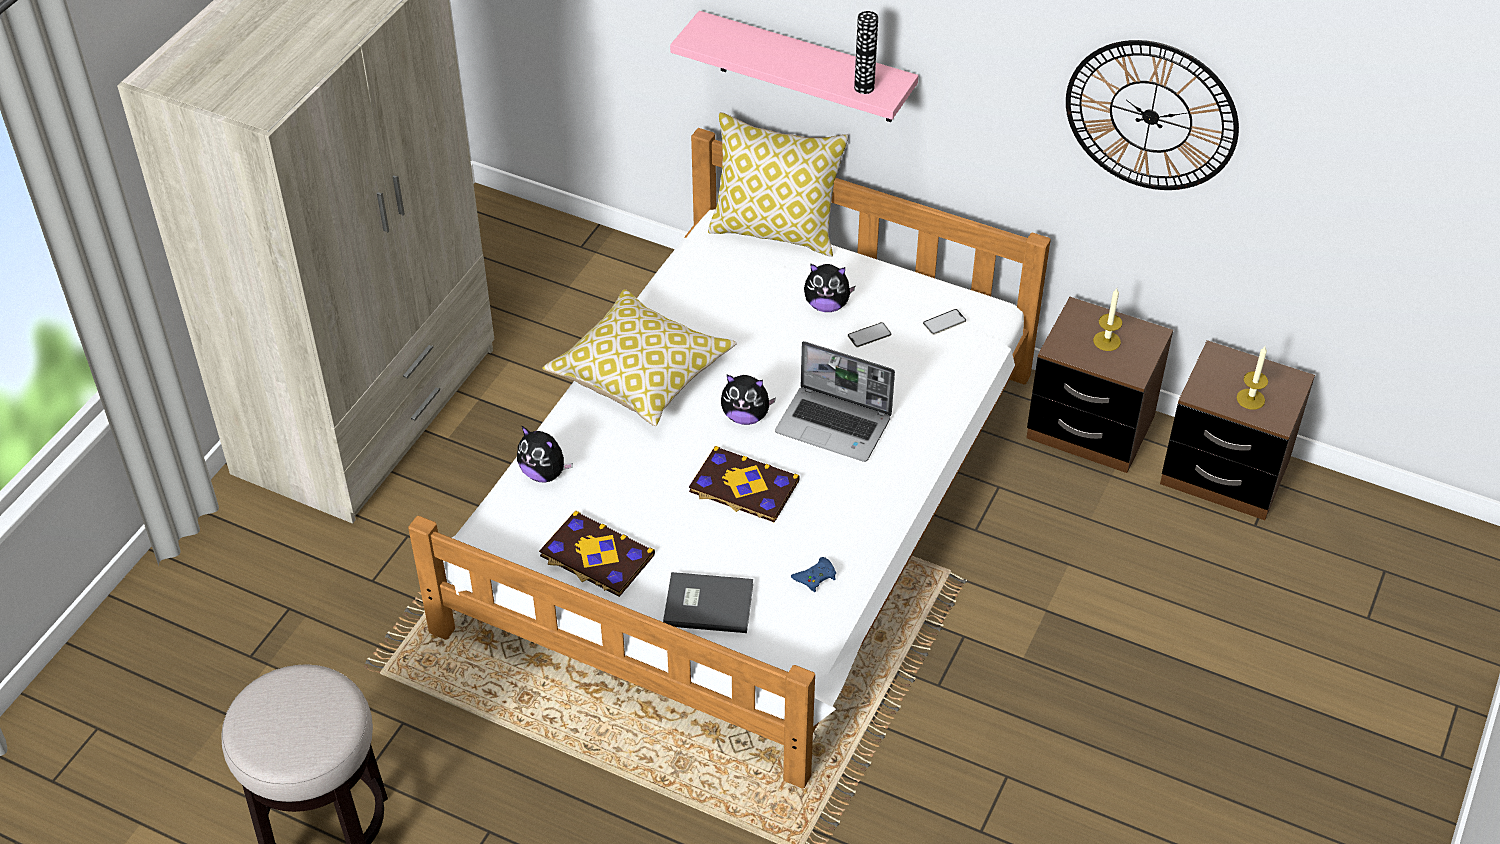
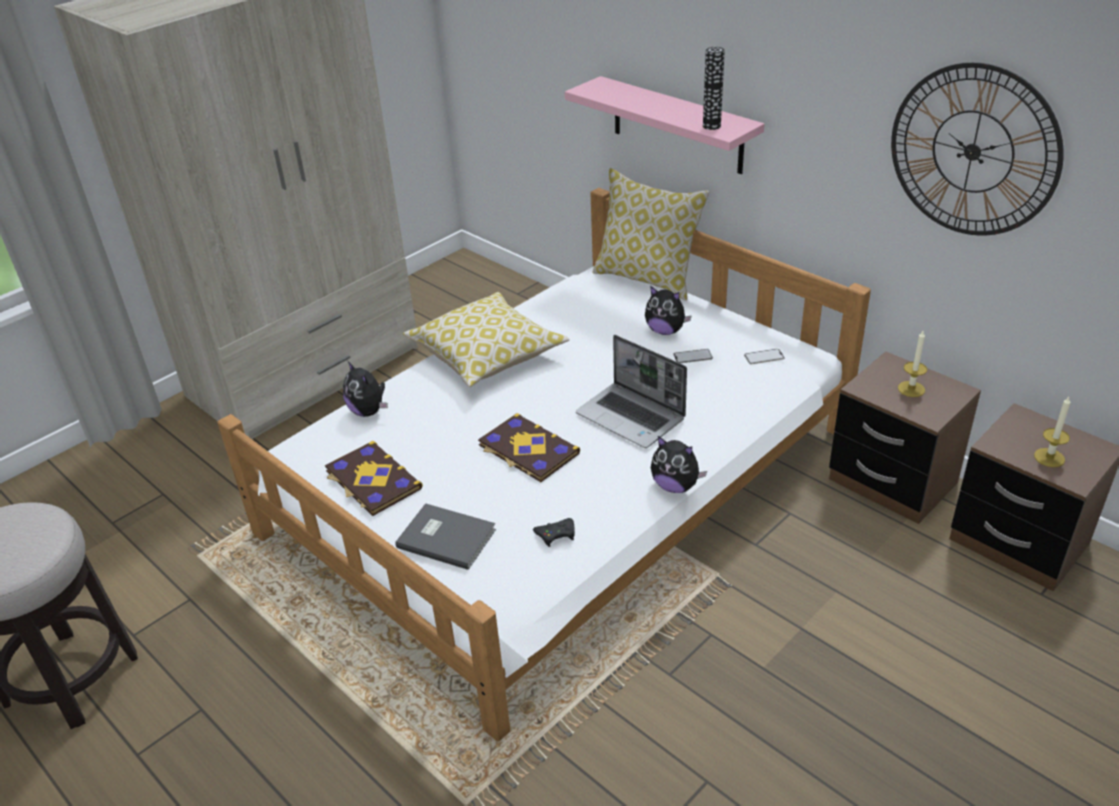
camera: 20 degrees right, 10 degrees down
(746, 416) = (557, 398): plush toy -> plush toy (675, 486)
(815, 577) = (556, 534): blue game controller -> black game controller

